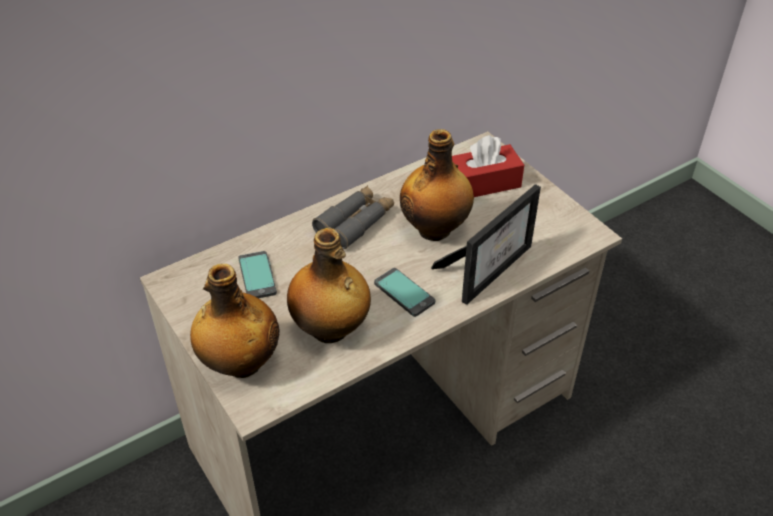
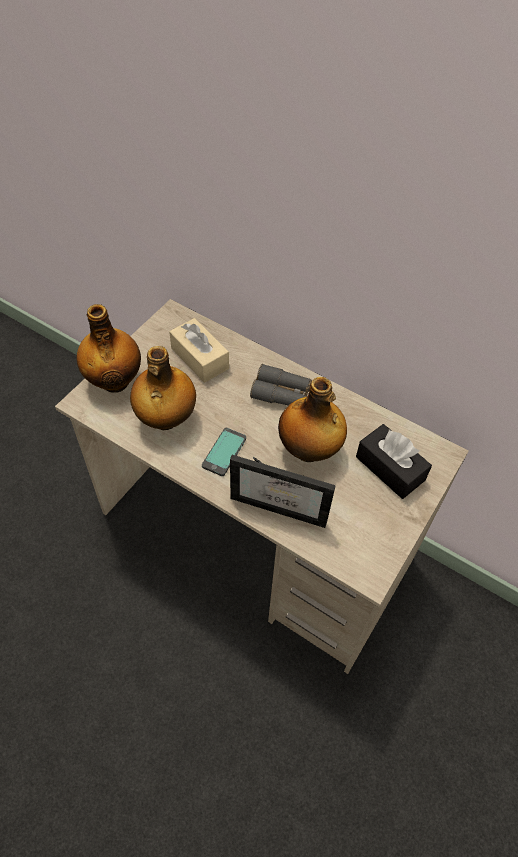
camera: 65 degrees right, 10 degrees up
(257, 276) = (200, 358): phone -> beige tissue box
(484, 183) = (390, 468): red tissue box -> black tissue box

